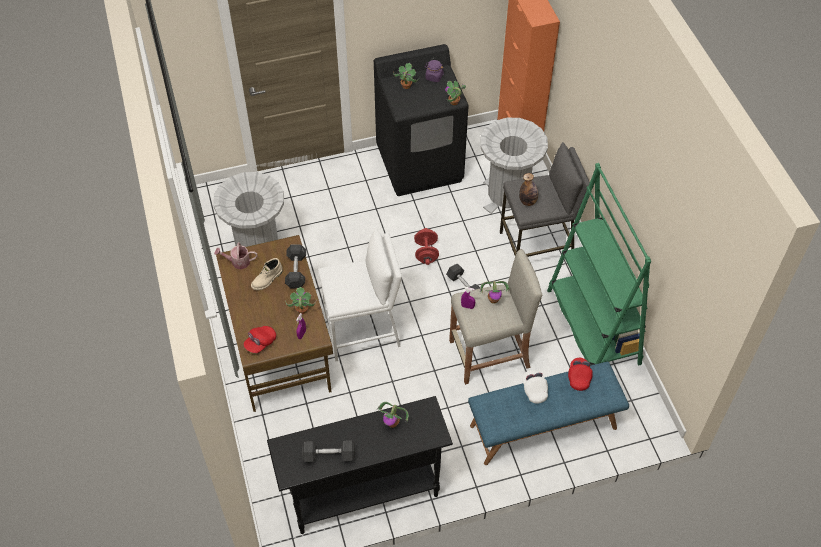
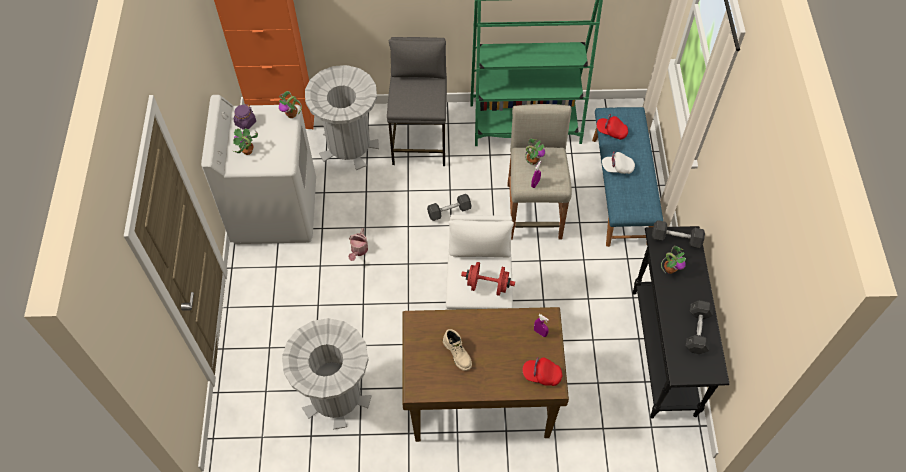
camera: 75 degrees left, 5 degrees up
(238, 262) = (423, 380): watering can -> watering can (358, 251)
(260, 343) = (541, 375): red cap -> red cap turned 135 degrees clockwise
(296, 271) = (454, 322): grey dumbbell -> grey dumbbell (676, 239)
(301, 310) = (509, 327): potted plant -> none
(420, 164) = (274, 210): black washing machine -> white washing machine
(426, 253) = (396, 233): red dumbbell -> red dumbbell (487, 285)
(528, 201) = (422, 103): bottle -> none

